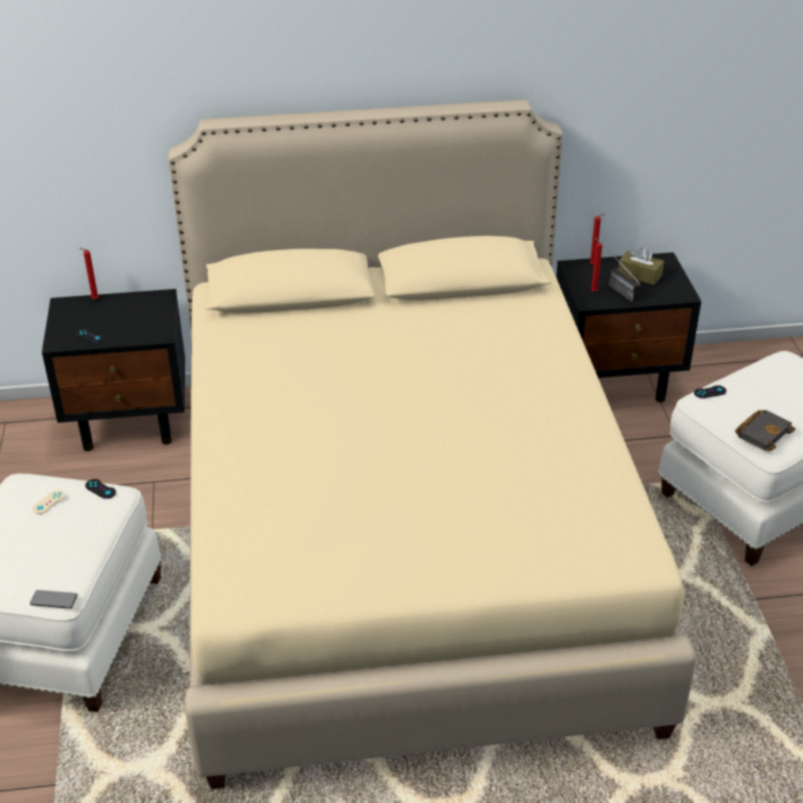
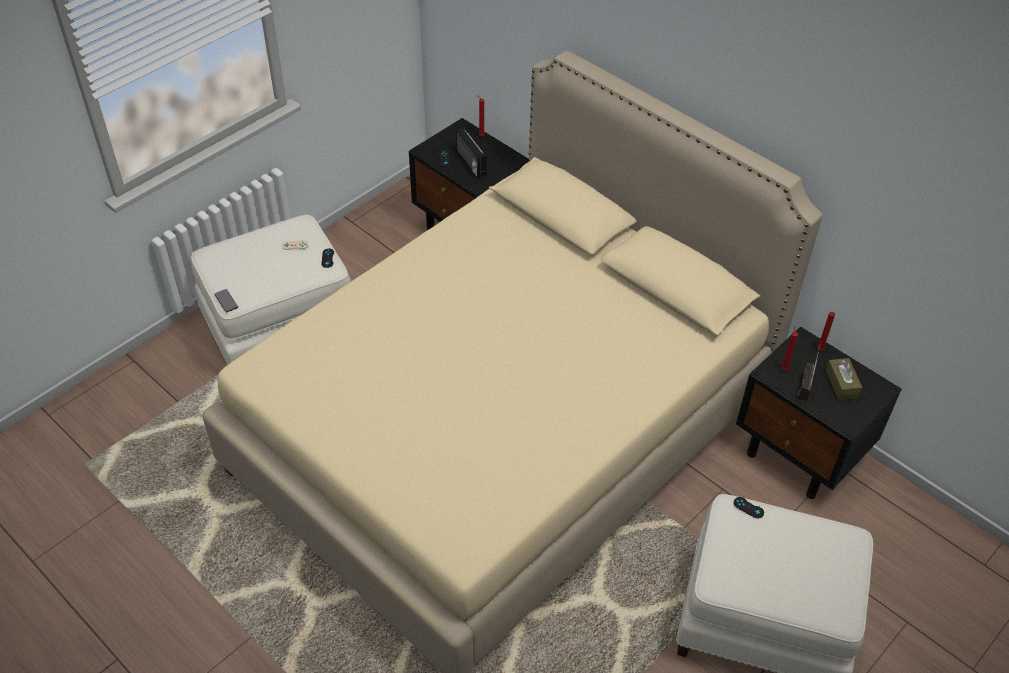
camera: 50 degrees right, 10 degrees up
(121, 324) = (470, 163): none -> radio
(763, 432) = (731, 566): black book -> none

